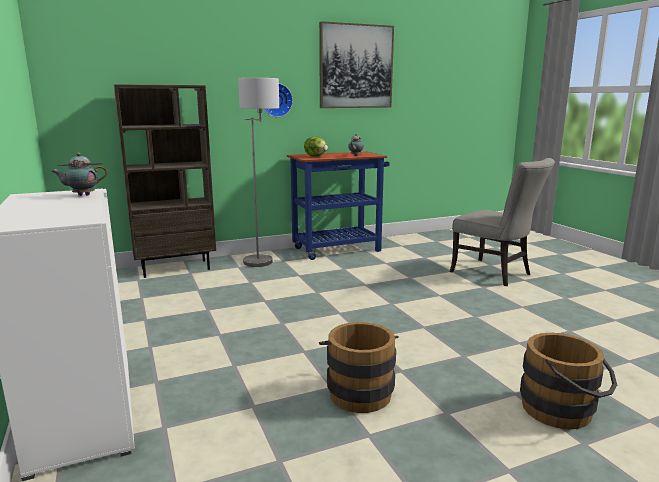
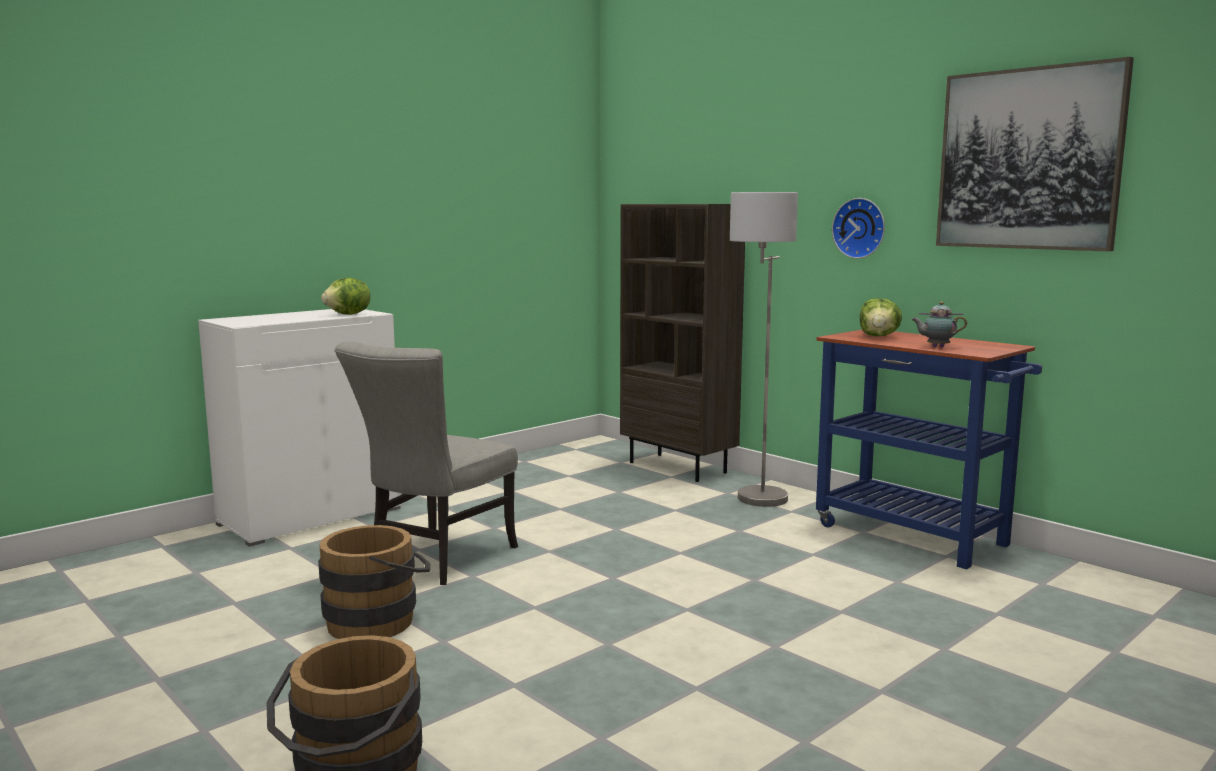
camera: 70 degrees right, 5 degrees down
(82, 195) = (349, 314): teapot -> lettuce
(495, 273) = (1003, 703): grey chair -> grey chair (434, 559)

